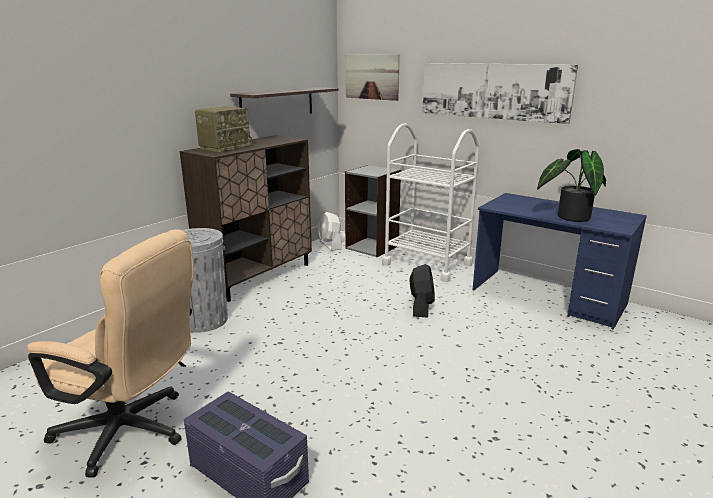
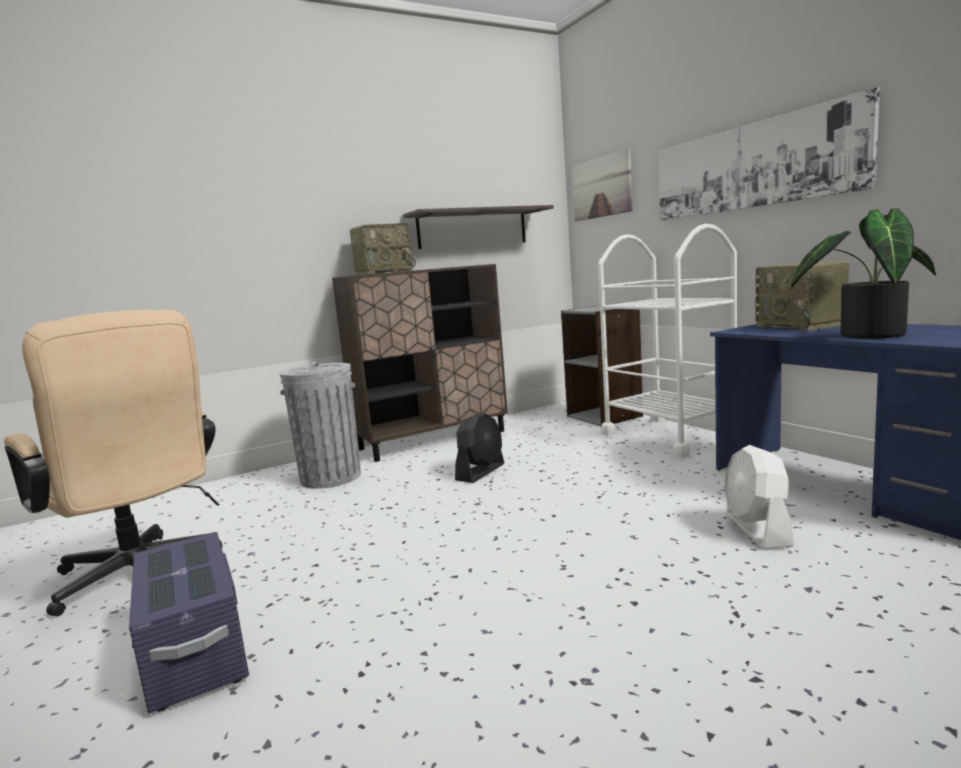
camera: 25 degrees right, 10 degrees down
(330, 245) = (551, 413): white fan -> white fan (757, 529)
(421, 307) = (616, 484): black fan -> black fan (481, 472)
(525, 202) = (801, 325): none -> radio

